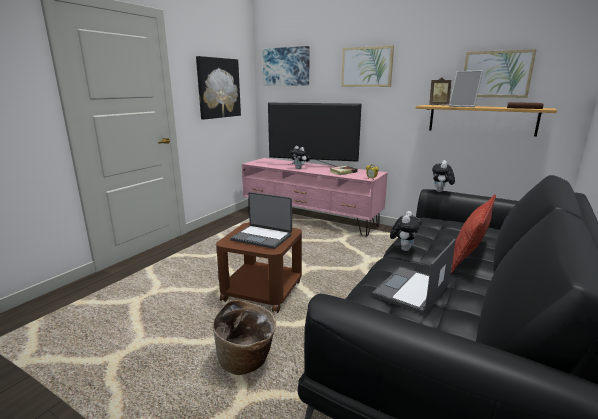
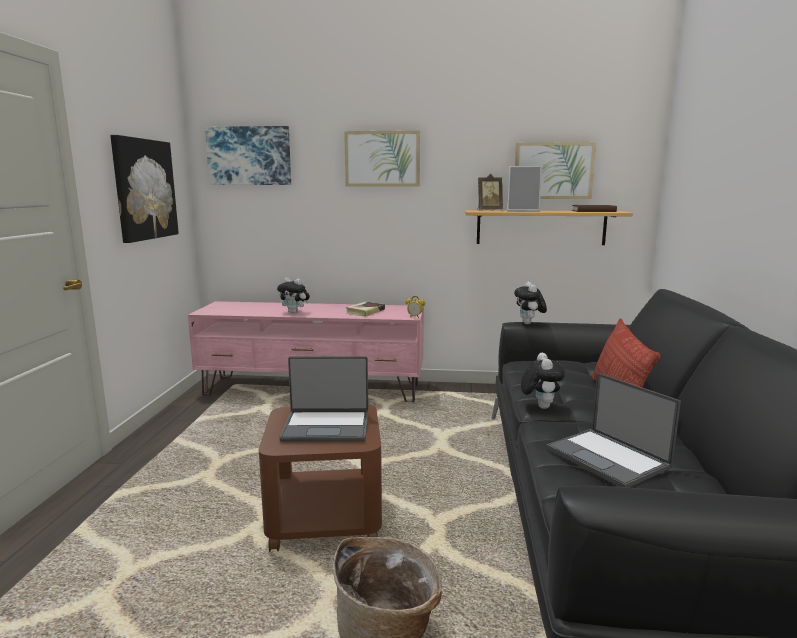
camera: 25 degrees left, 5 degrees down
(312, 166) = (310, 307): television -> none
(411, 290) = (609, 458): laptop -> laptop turned 45 degrees counterclockwise

